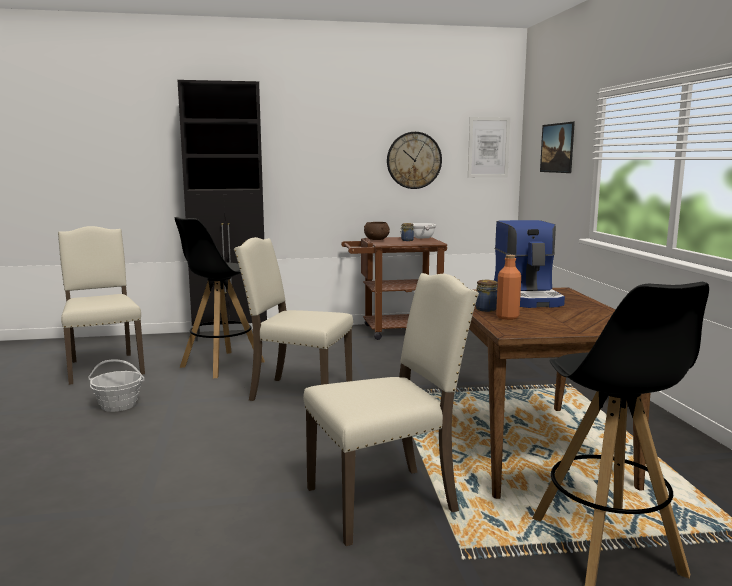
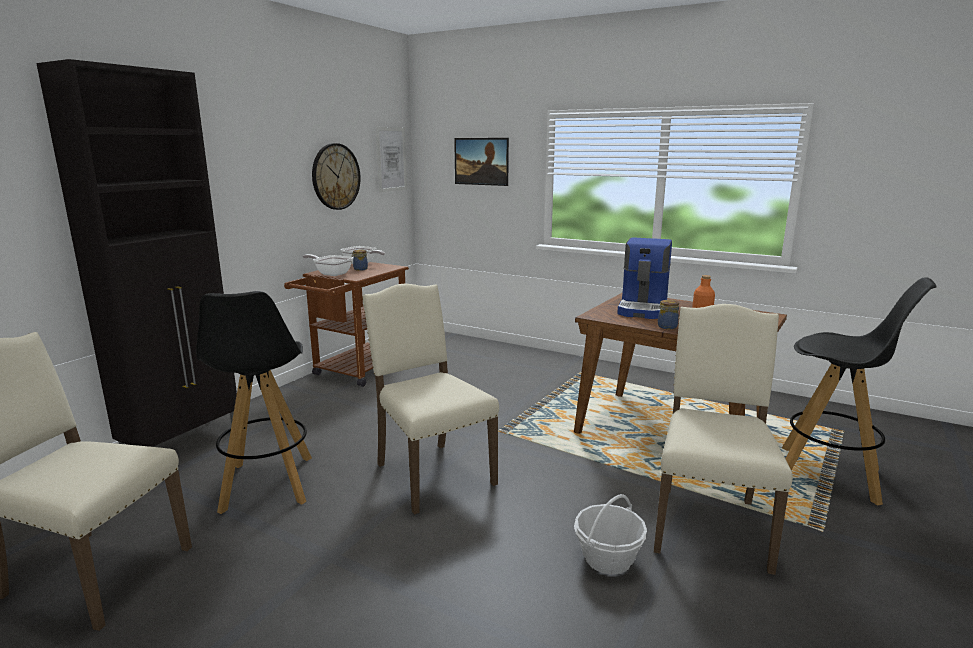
camera: 50 degrees left, 5 degrees up
(118, 405) = (270, 605): basket -> basket (608, 558)
(298, 393) = (431, 473): beige chair -> beige chair turned 90 degrees clockwise
(376, 239) = (331, 274): brown bowl -> frying pan
(528, 298) = (643, 308): coffee machine -> coffee machine turned 75 degrees clockwise

